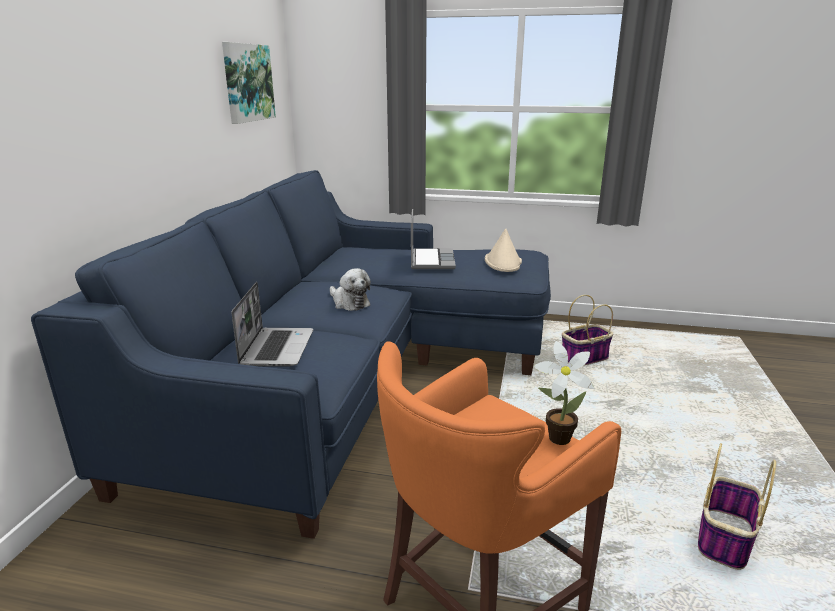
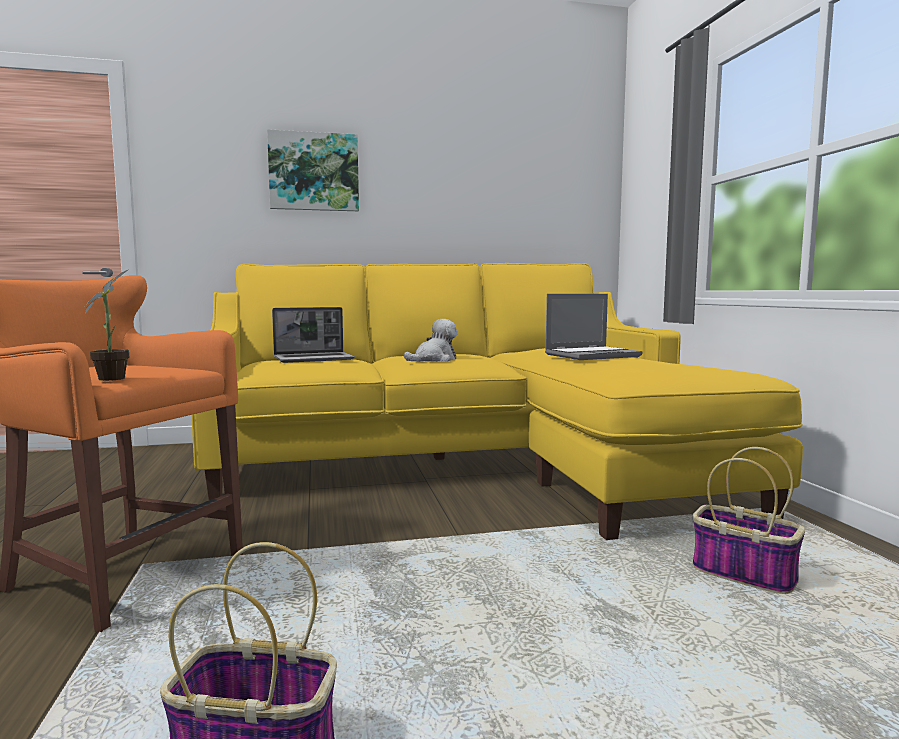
camera: 65 degrees right, 15 degrees down
(247, 83) = (532, 177): picture -> picture (314, 172)
(349, 303) = (434, 360): plush toy -> plush toy turned 150 degrees counterclockwise
(351, 375) = (473, 464): blue sofa -> yellow sofa
(503, 262) = (654, 366): beige hat -> none

